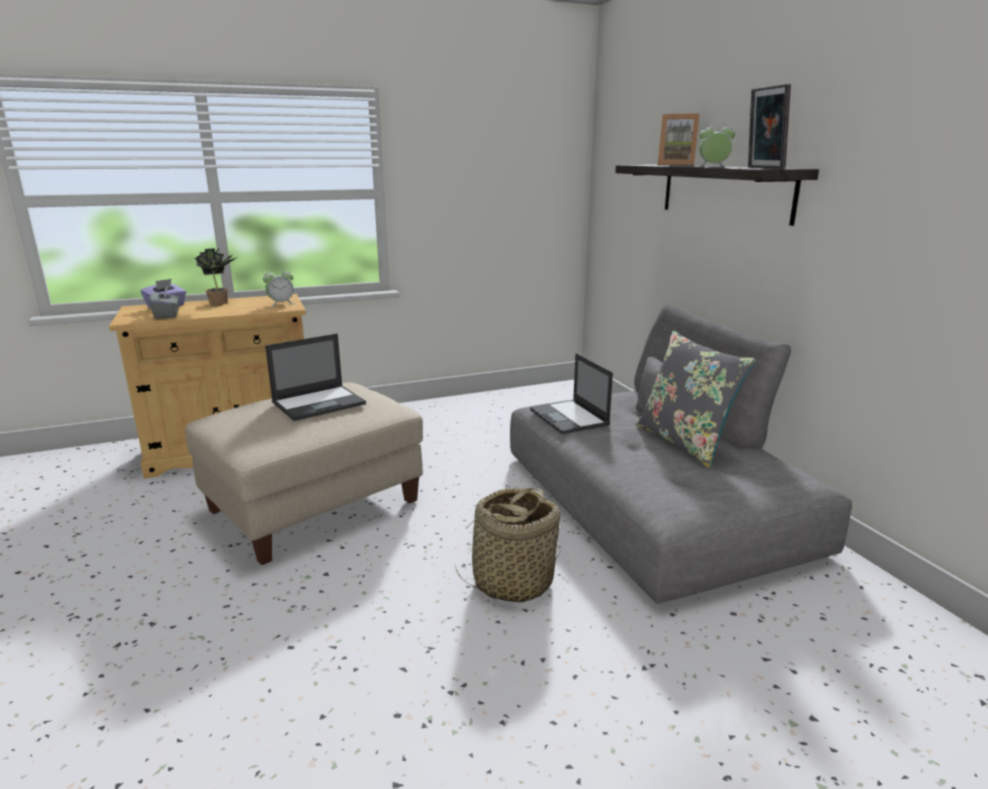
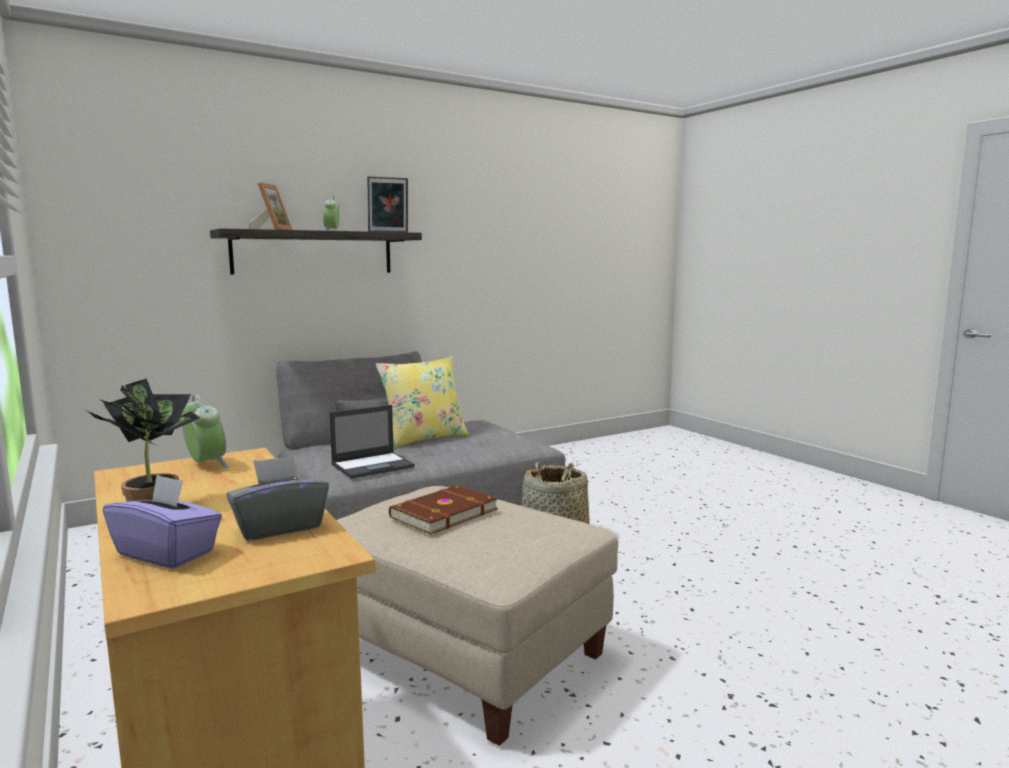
camera: 100 degrees left, 10 degrees down
(319, 403) = (442, 513): laptop -> brown book
(685, 442) = (424, 438): grey pillow -> yellow pillow

